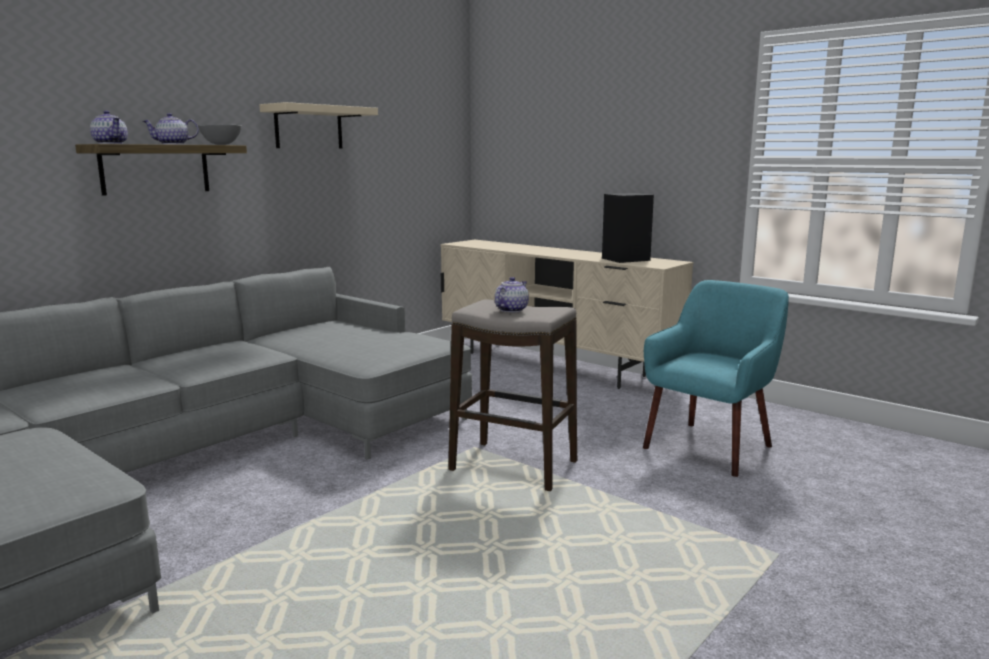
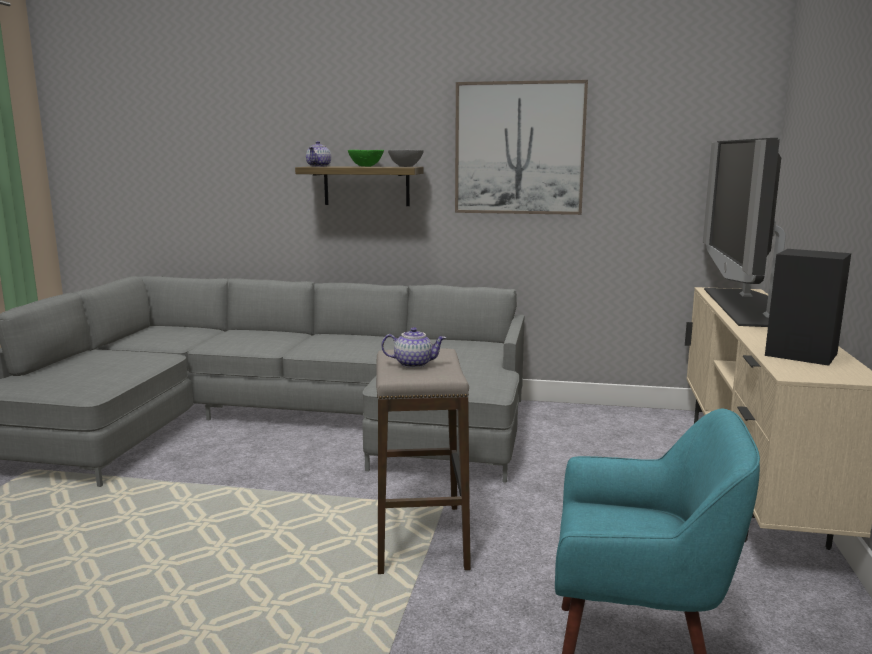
camera: 60 degrees right, 0 degrees up
(172, 144) = (365, 166): teapot -> green bowl
(309, 127) = (519, 148): beige shelf -> picture
(513, 247) = (748, 307): none -> television

